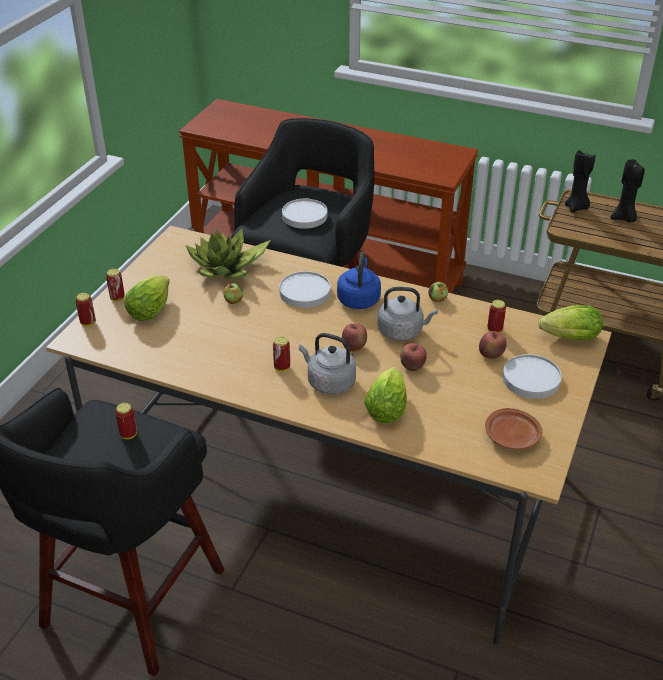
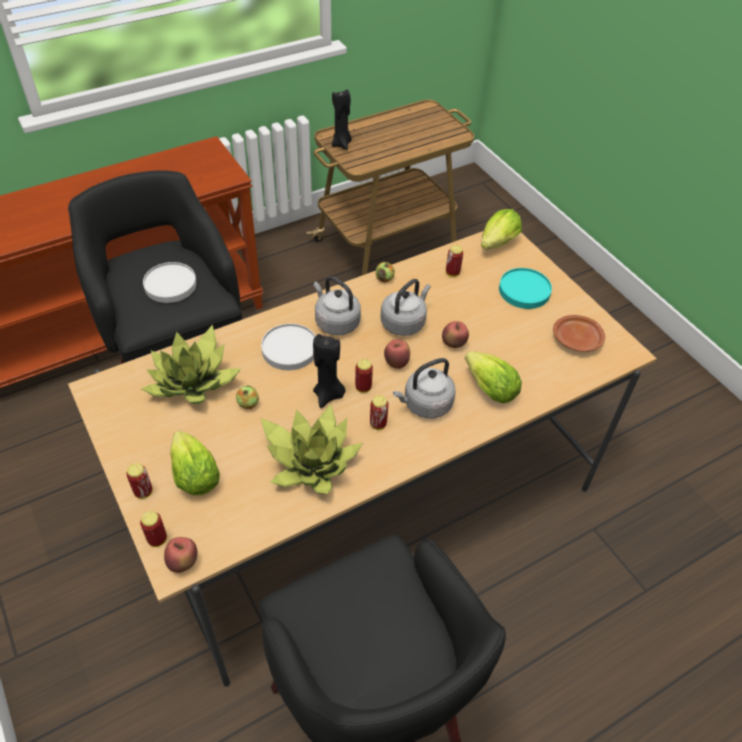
camera: 55 degrees left, 10 degrees up
(128, 434) = (359, 594): can -> can (363, 387)
(213, 353) = (311, 461): none -> potted plant
(359, 299) = (335, 322): blue kettle -> grey kettle
(491, 356) = (480, 294): apple -> apple (183, 563)
(530, 379) = (524, 291): white plate -> turquoise plate
(624, 218) = (379, 133): black candle -> black candle (328, 395)

